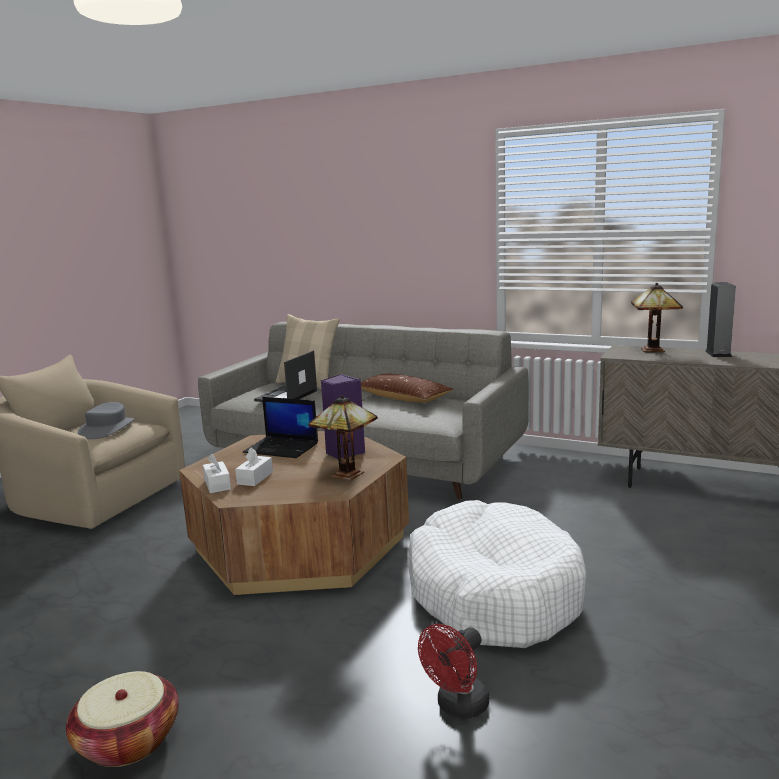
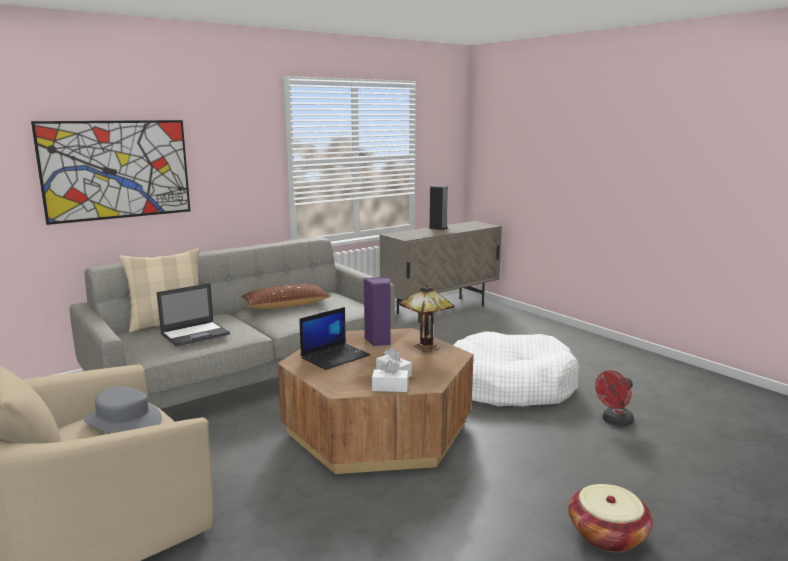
camera: 65 degrees left, 0 degrees up
(286, 396) = (196, 334): laptop -> laptop turned 90 degrees counterclockwise
(328, 237) = (117, 170): none -> picture
(458, 707) = (614, 421): red fan -> red fan turned 75 degrees clockwise
(654, 350) = (408, 232): table lamp -> none

